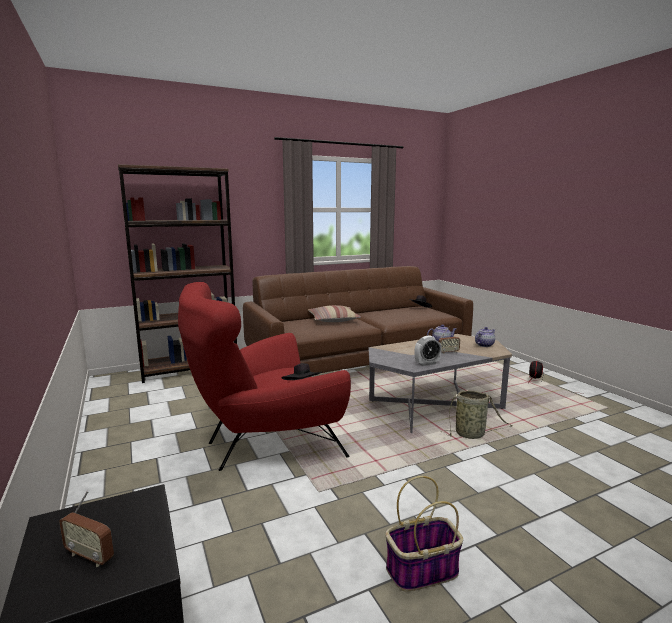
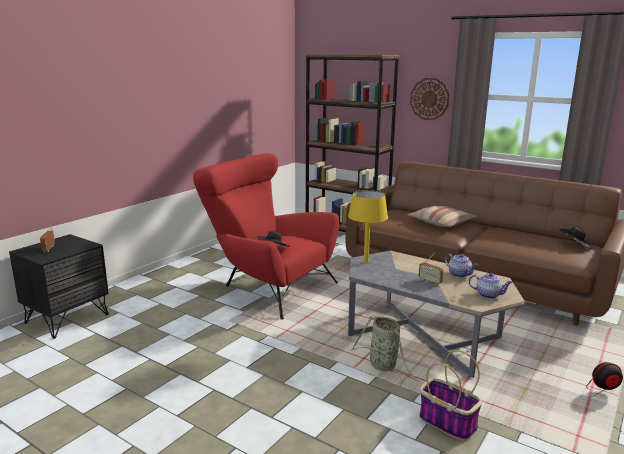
camera: 60 degrees right, 5 degrees up
(255, 215) = (429, 99): none -> wall clock
(387, 359) = (366, 262): none -> yellow table lamp
(421, 571) = (174, 373): basket -> basket (446, 422)
(427, 363) = (379, 277): alarm clock -> none

